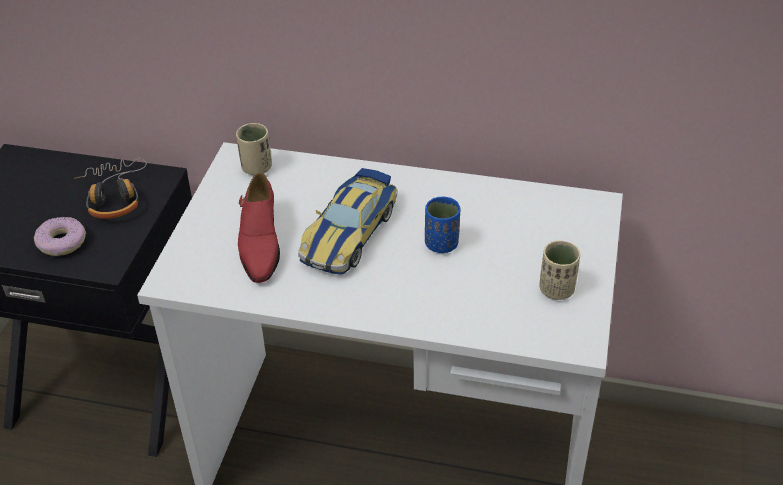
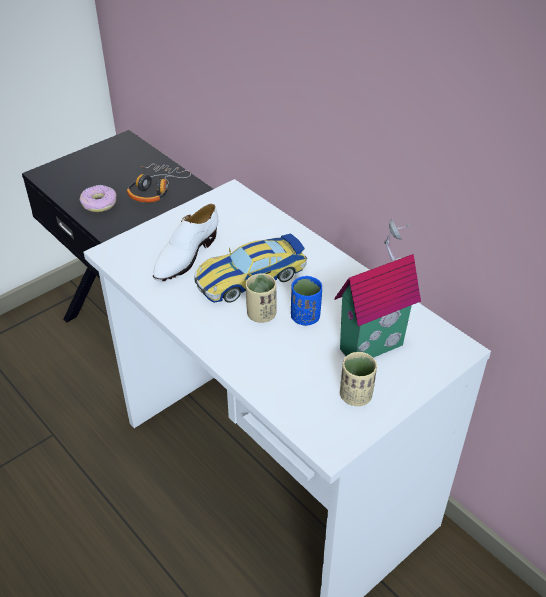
camera: 35 degrees right, 0 degrees up
(256, 168) = (236, 205): beige cup -> beige cup (261, 315)
(259, 244) = (185, 256): red shoe -> white shoe
(521, 238) = (369, 344): none -> toy house

